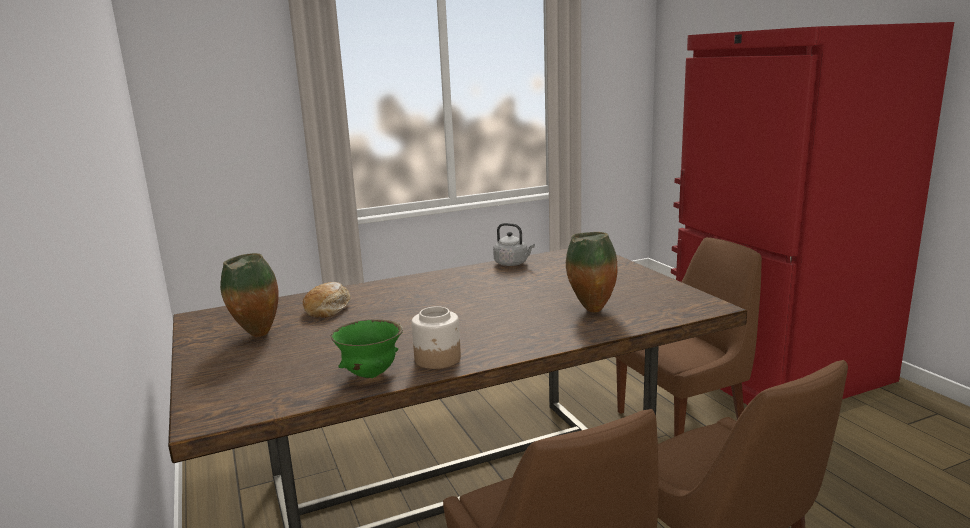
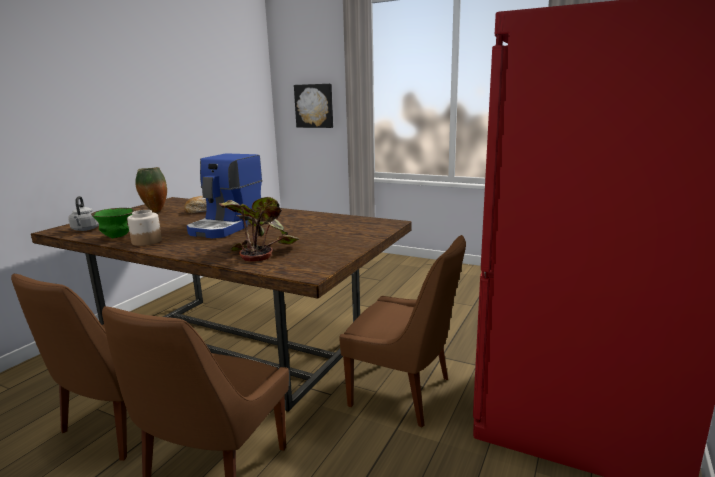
camera: 50 degrees right, 0 degrees up
(231, 124) = (314, 106): none -> picture
(454, 308) = (228, 226): none -> coffee machine
(512, 264) = (329, 217): grey kettle -> grey kettle (85, 229)
(590, 310) = (259, 249): vase -> potted plant

